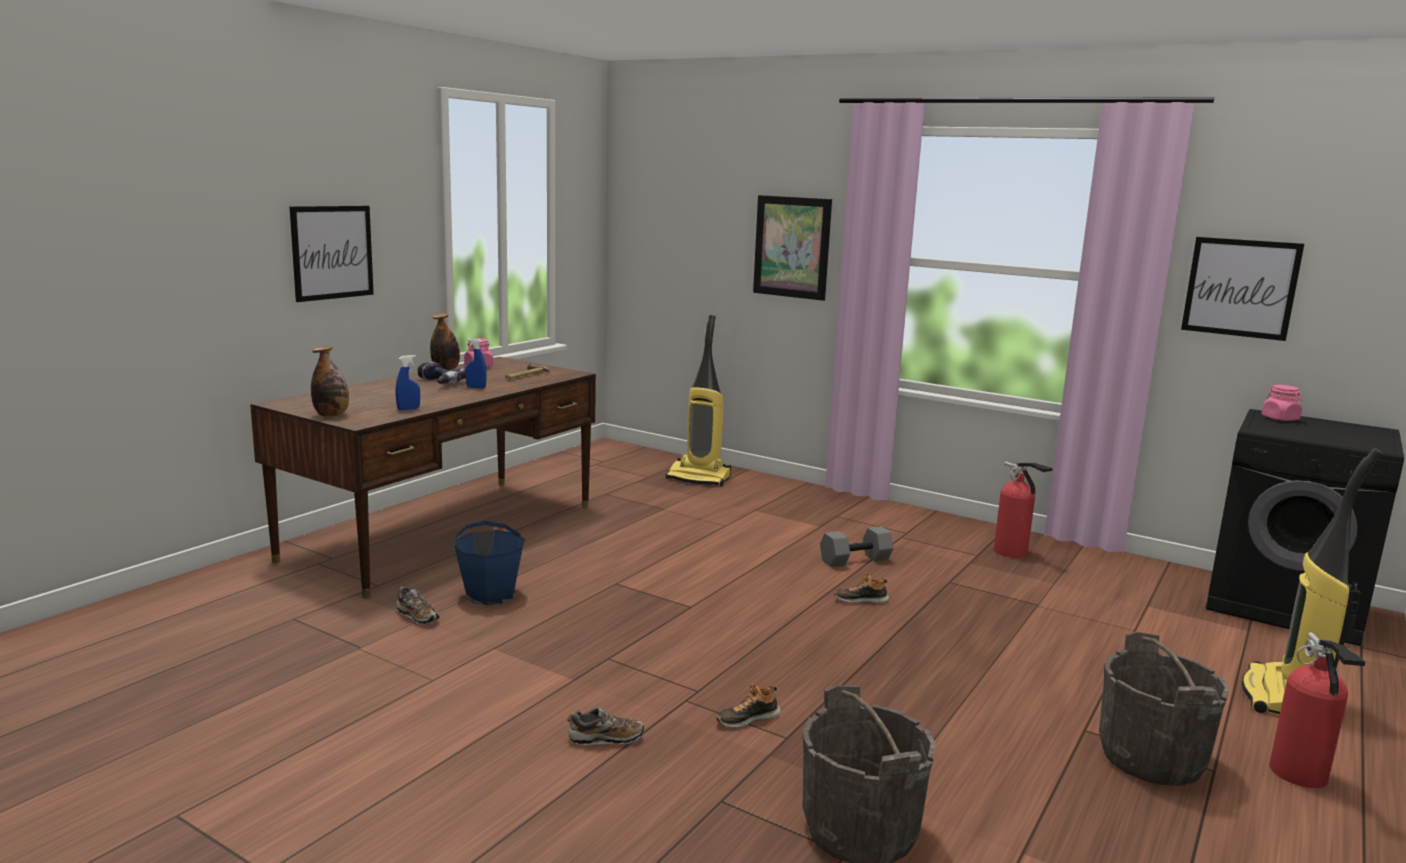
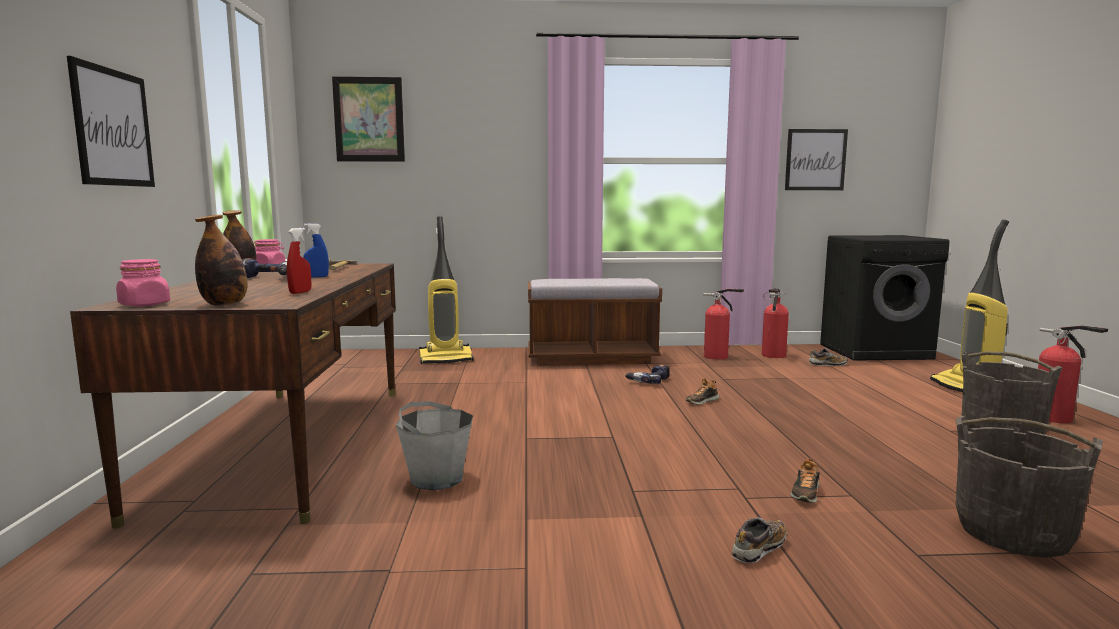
camera: 35 degrees left, 5 degrees down
(408, 409) = (300, 292): blue spray bottle -> red spray bottle
(418, 616) = (399, 520): shoe -> shoe (827, 364)
(490, 595) = (436, 478): blue bucket -> grey bucket
(792, 247) = (496, 157): picture -> picture (369, 119)
(851, 514) = (591, 358): none -> brown bench
(855, 559) = (649, 381): grey dumbbell -> power drill
(1095, 571) = (773, 356): none -> fire extinguisher
(1280, 419) = (854, 236): pink jar -> pink jar (144, 304)

